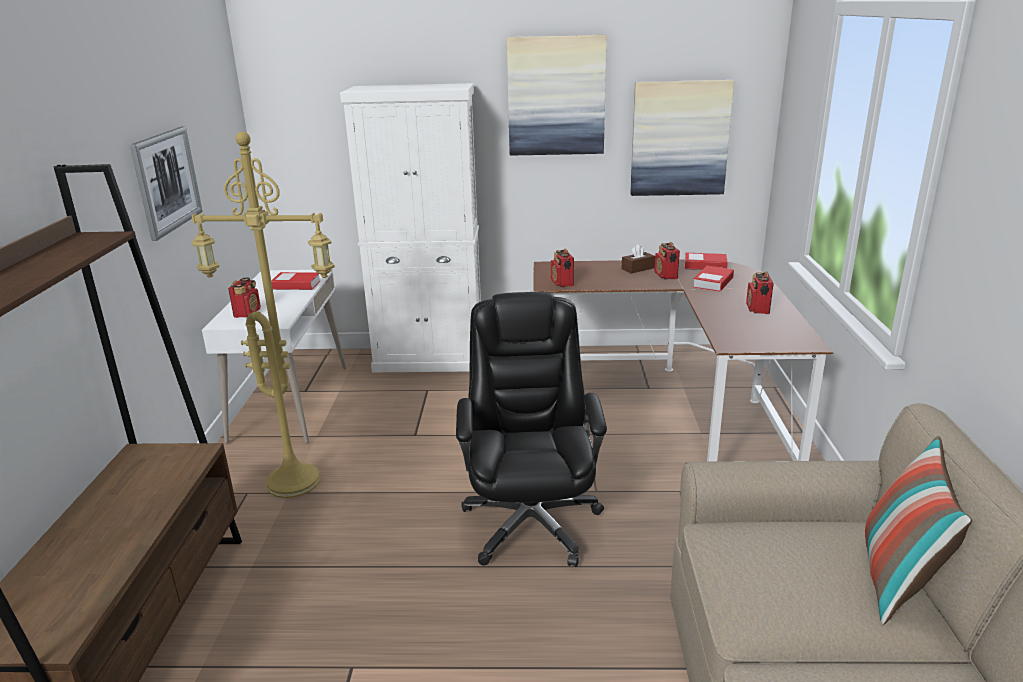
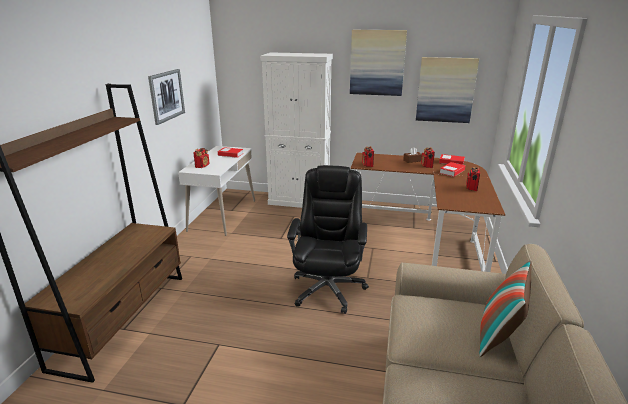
camera: 10 degrees right, 0 degrees up
(297, 480) = (216, 253): yellow floor lamp -> none

